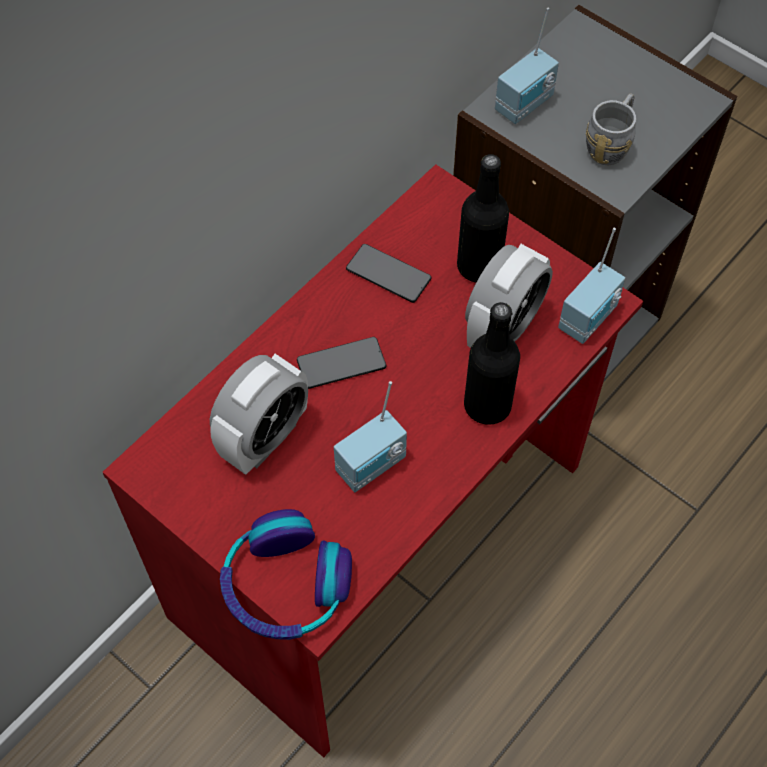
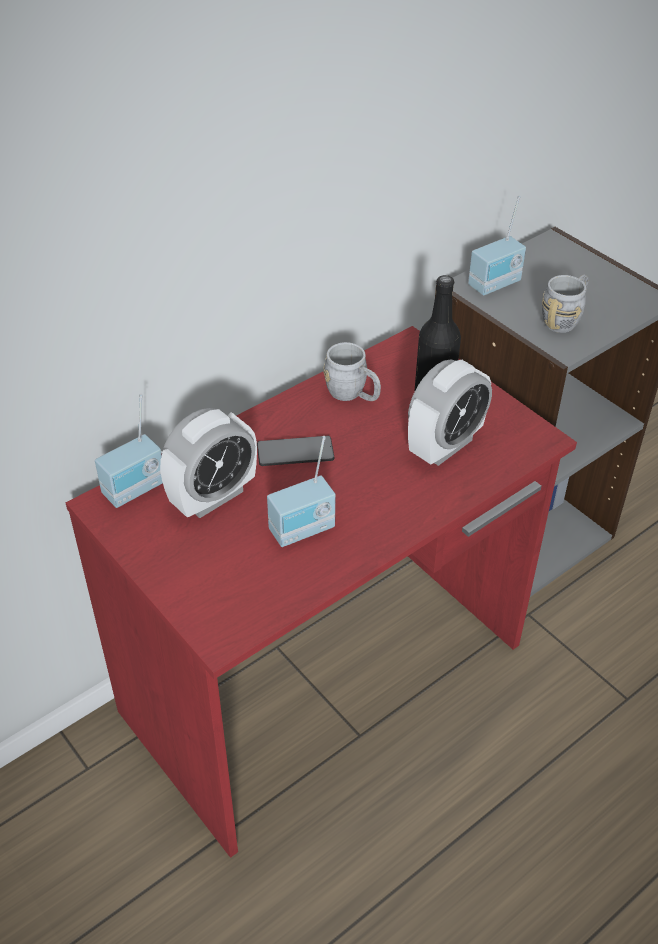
camera: 10 degrees right, 15 degrees down
(285, 585) = (199, 611): headphones -> none
(388, 274) = (352, 395): phone -> grey mug
(487, 405) = (418, 500): black bottle -> none
(589, 319) = (525, 449): radio -> radio (135, 490)

